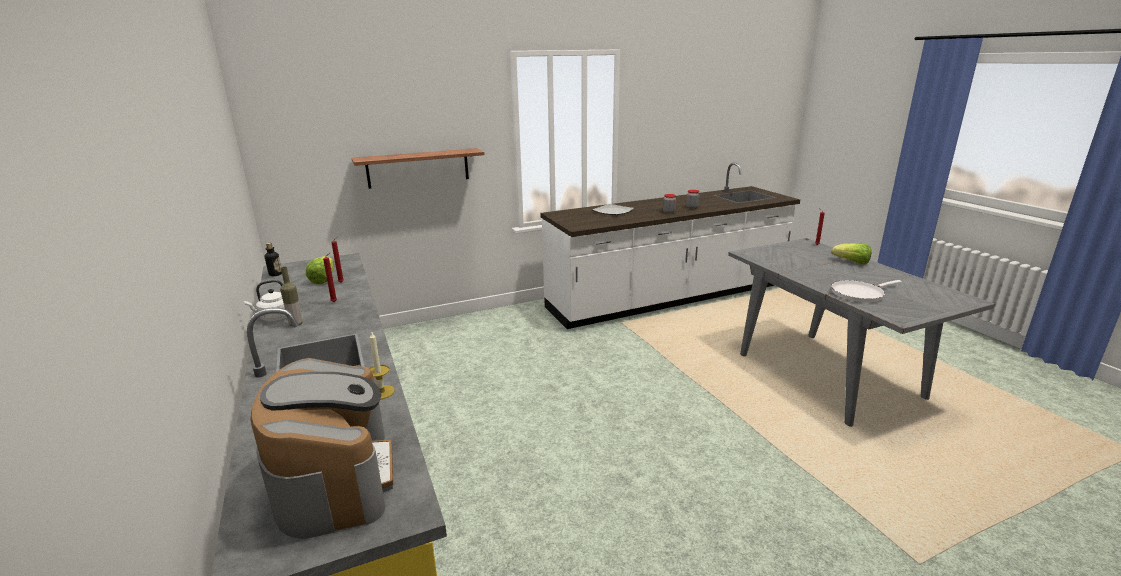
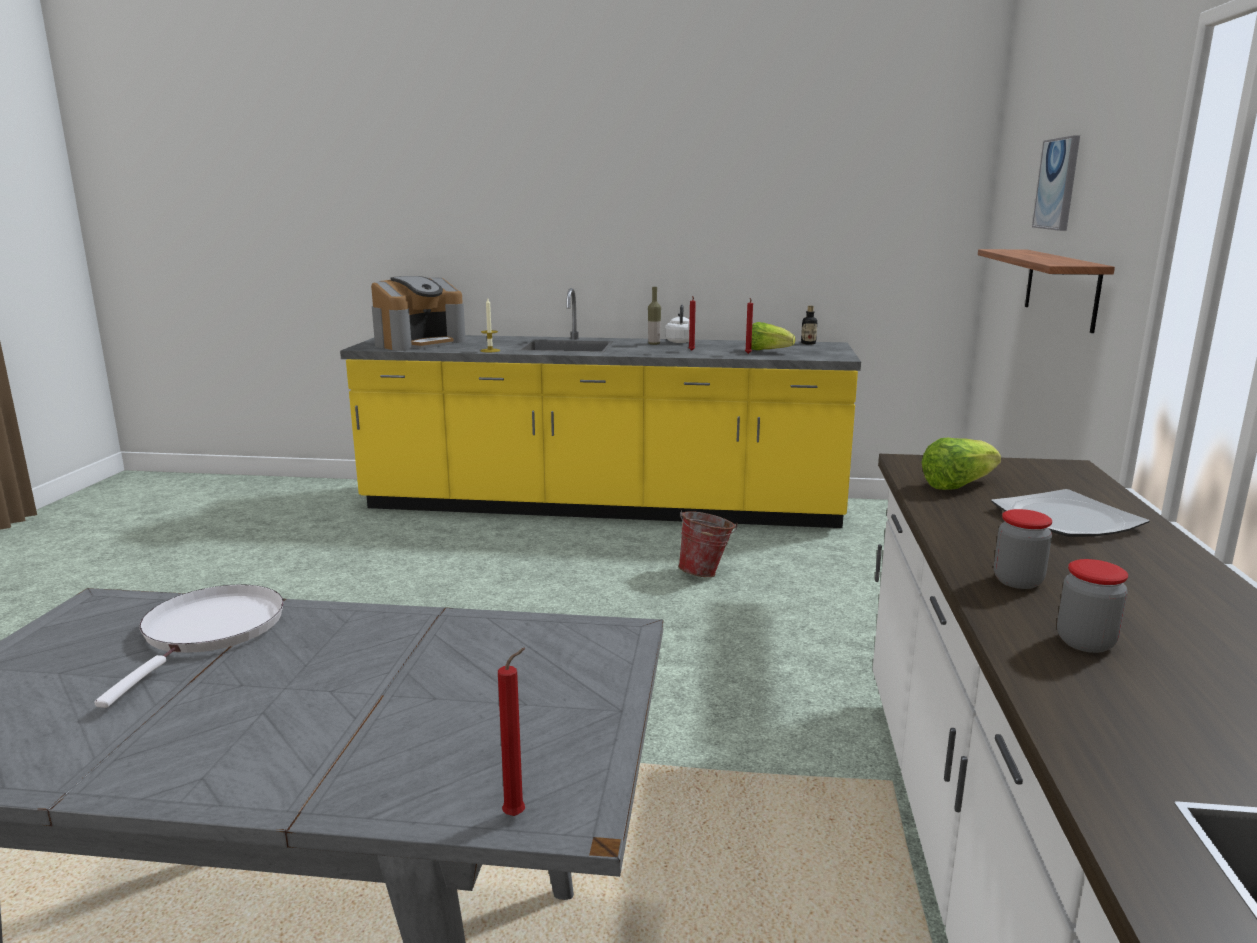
camera: 120 degrees right, 5 degrees down
(335, 478) = (419, 343): coffee machine -> coffee machine turned 60 degrees counterclockwise
(384, 117) = (1057, 184): none -> picture
(473, 400) = (706, 573): none -> bucket
(852, 262) = (300, 763): lettuce -> lettuce (957, 485)

